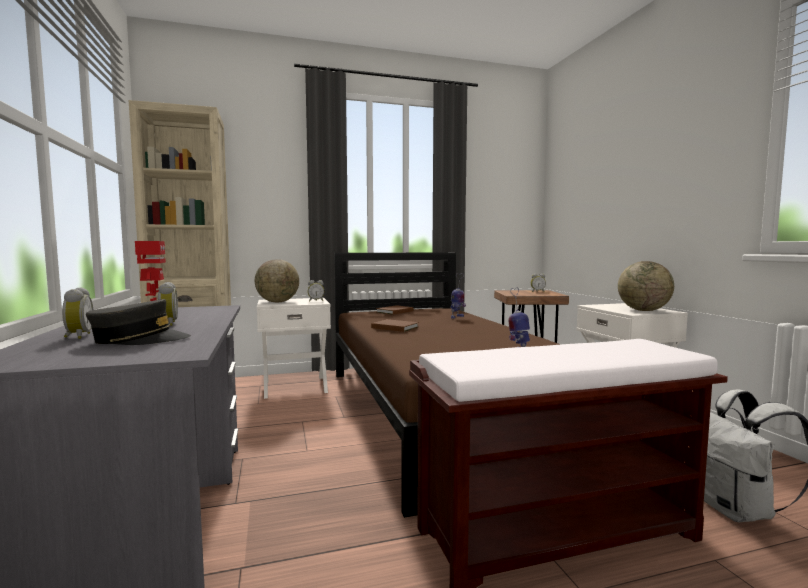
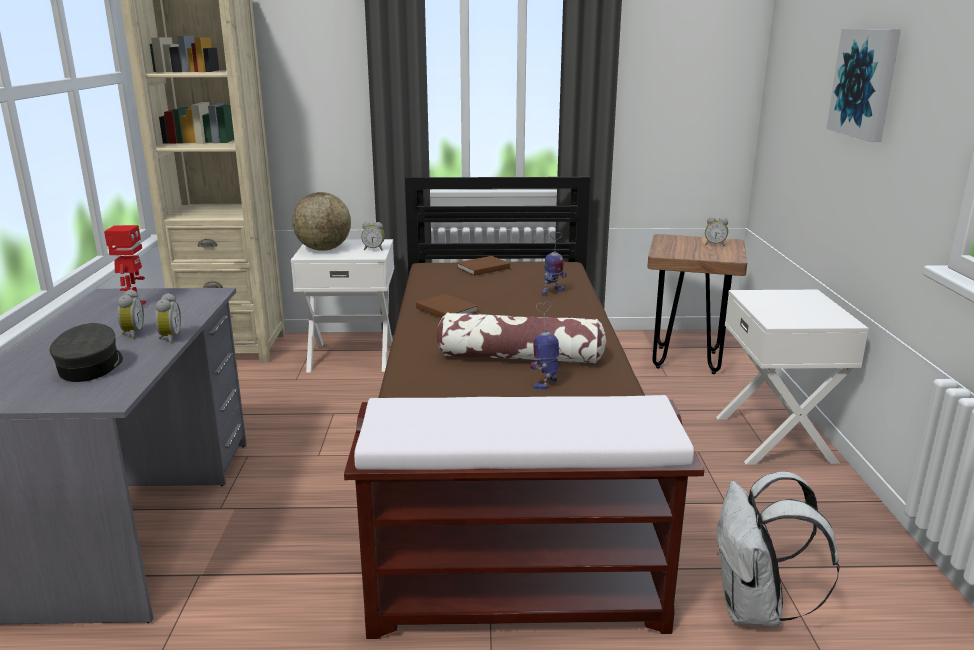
camera: 15 degrees right, 15 degrees up
(77, 336) = (43, 354): alarm clock -> alarm clock (169, 338)
(139, 339) = (91, 367): grey cap -> grey cap turned 105 degrees counterclockwise
(479, 344) = (519, 358): none -> pillow
(643, 171) = (865, 83): none -> picture
(643, 310) = (806, 316): globe -> none

